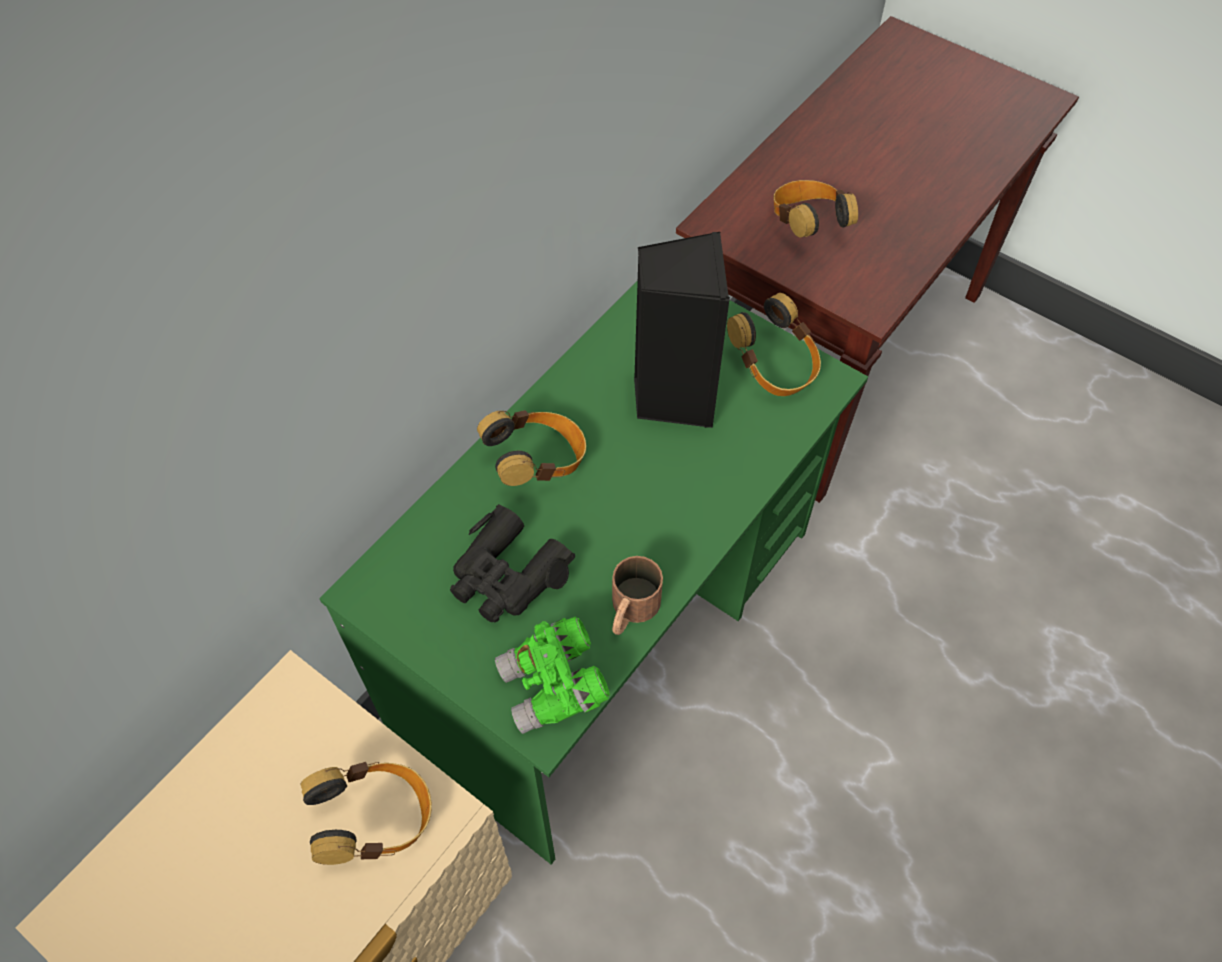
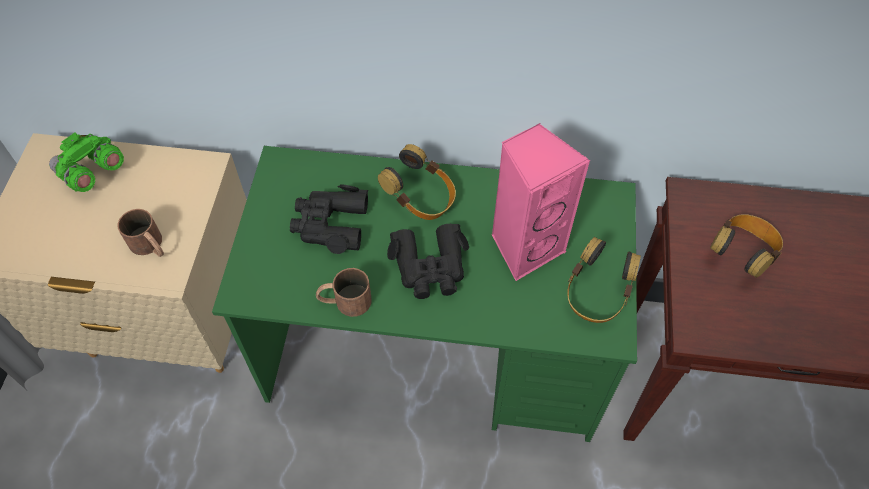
camera: 60 degrees right, 0 degrees up
(377, 820) = (150, 246): headphones -> brown mug
(554, 686) = (269, 286): green binoculars -> green binoculars (91, 172)
(641, 499) = (430, 267): none -> black binoculars
(673, 396) = (525, 246): black speaker -> pink speaker

